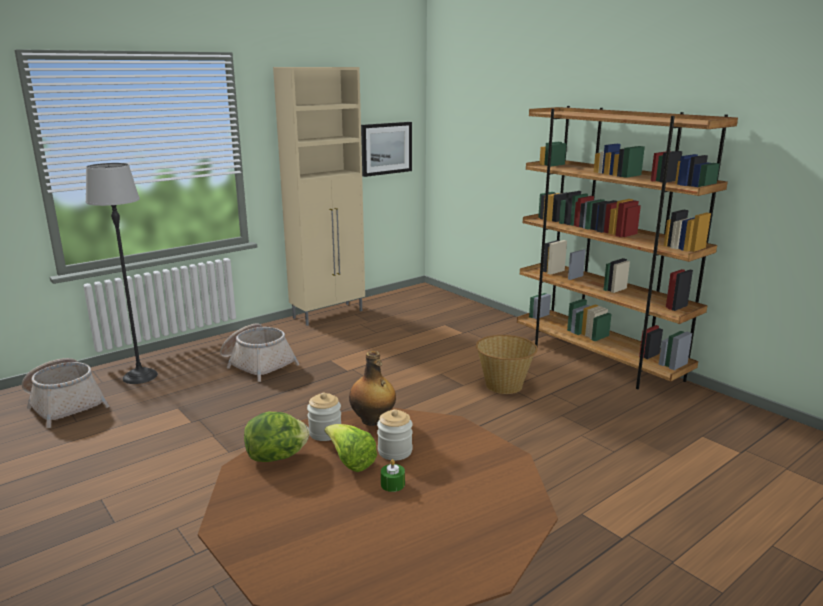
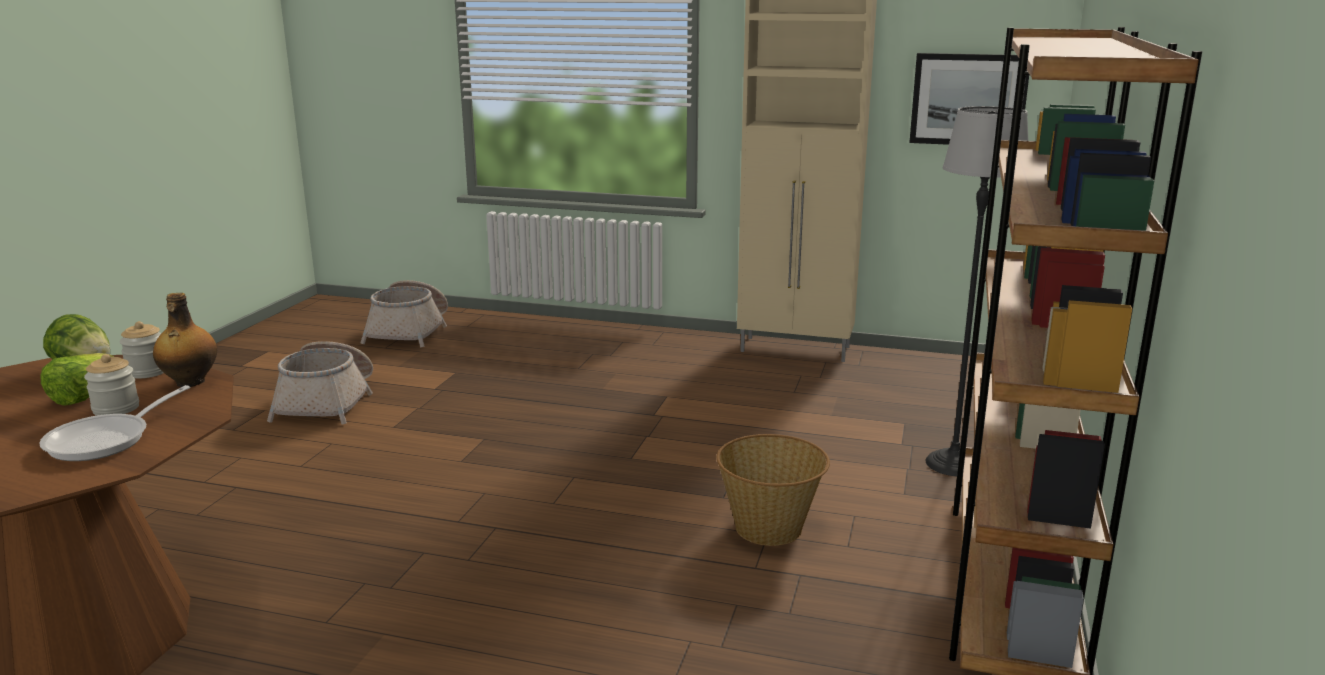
camera: 55 degrees right, 0 degrees up
(140, 376) = (498, 333): floor lamp -> floor lamp (954, 463)
(257, 364) = (599, 367): basket -> basket (327, 402)
(392, 484) = (38, 425): green candle -> none
(456, 459) = (106, 440): none -> frying pan

